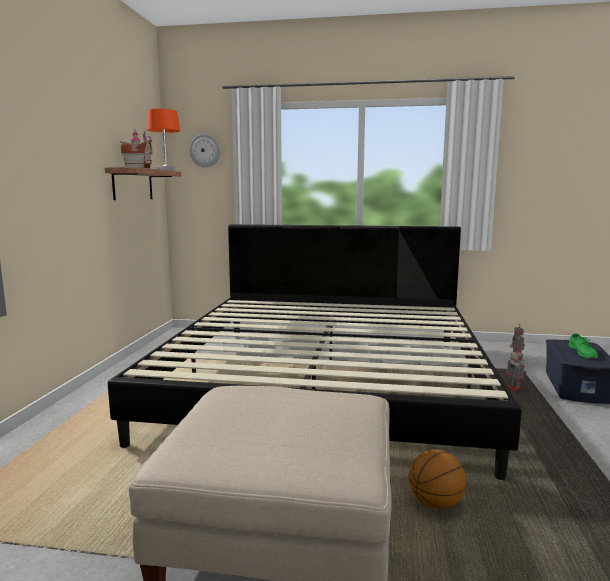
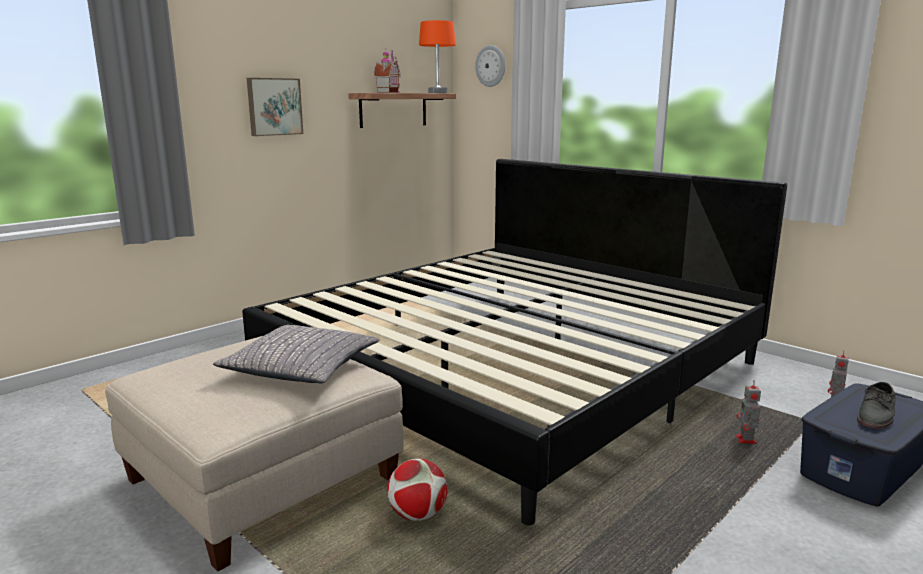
camera: 35 degrees right, 5 degrees up
(54, 177) = (274, 106): none -> picture
(315, 406) = (301, 368): none -> grey pillow
(435, 503) = (418, 515): basketball -> football
(583, 352) = (876, 415): green shoe -> grey shoe

